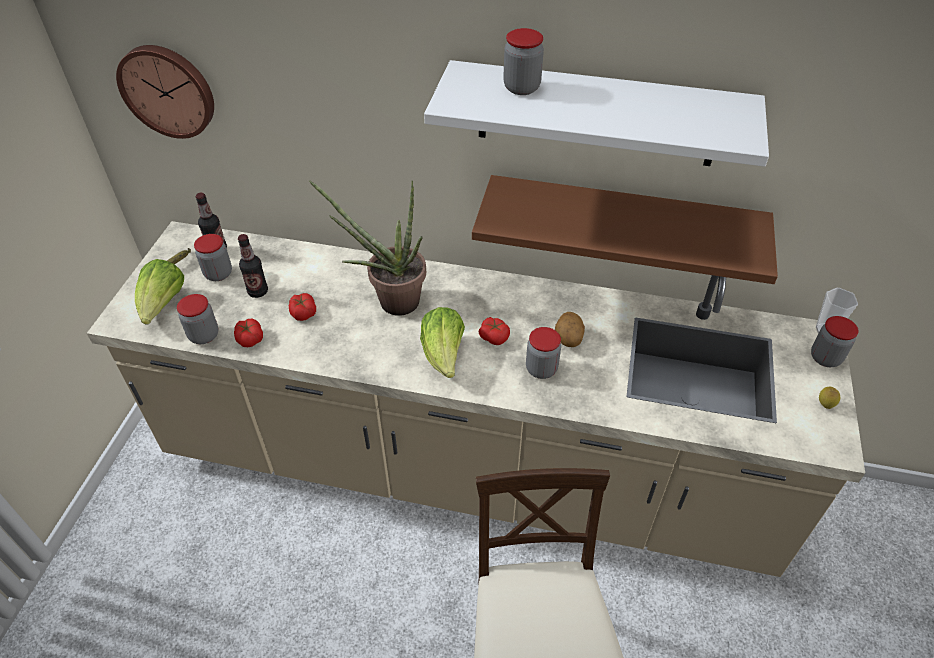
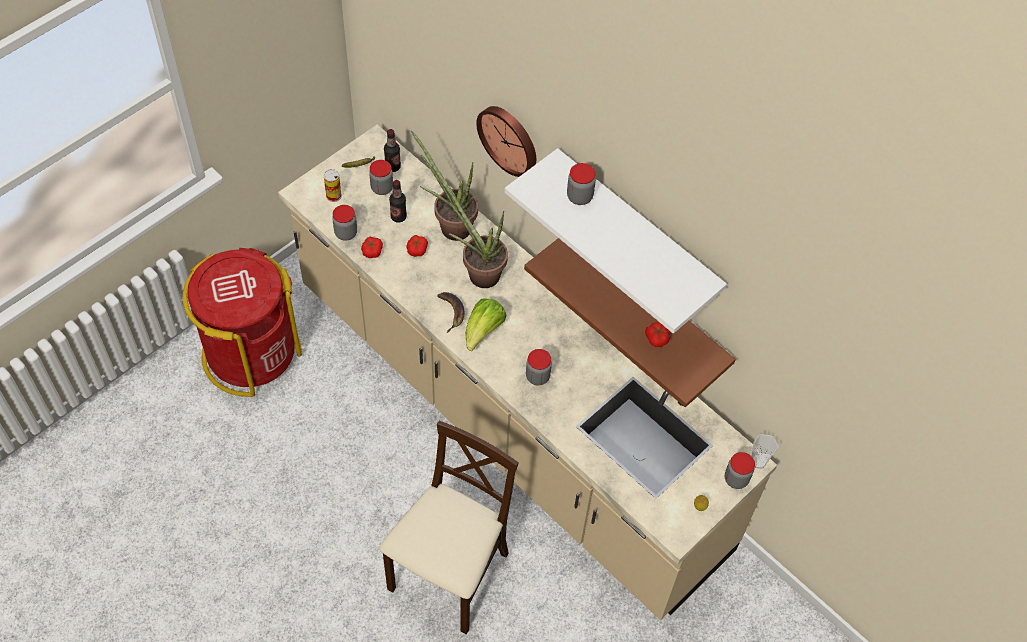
camera: 30 degrees right, 10 degrees up
(139, 562) = (250, 353): none -> red trash can
(163, 305) = (333, 195): lettuce -> can
(168, 90) = (397, 55): wall clock -> wall clock (509, 139)
(324, 273) = (450, 225): none -> potted plant
(391, 354) = (451, 312): none -> banana
(494, 337) = (526, 337): tomato -> tomato (657, 338)
(568, 339) = (573, 366): potato -> none

